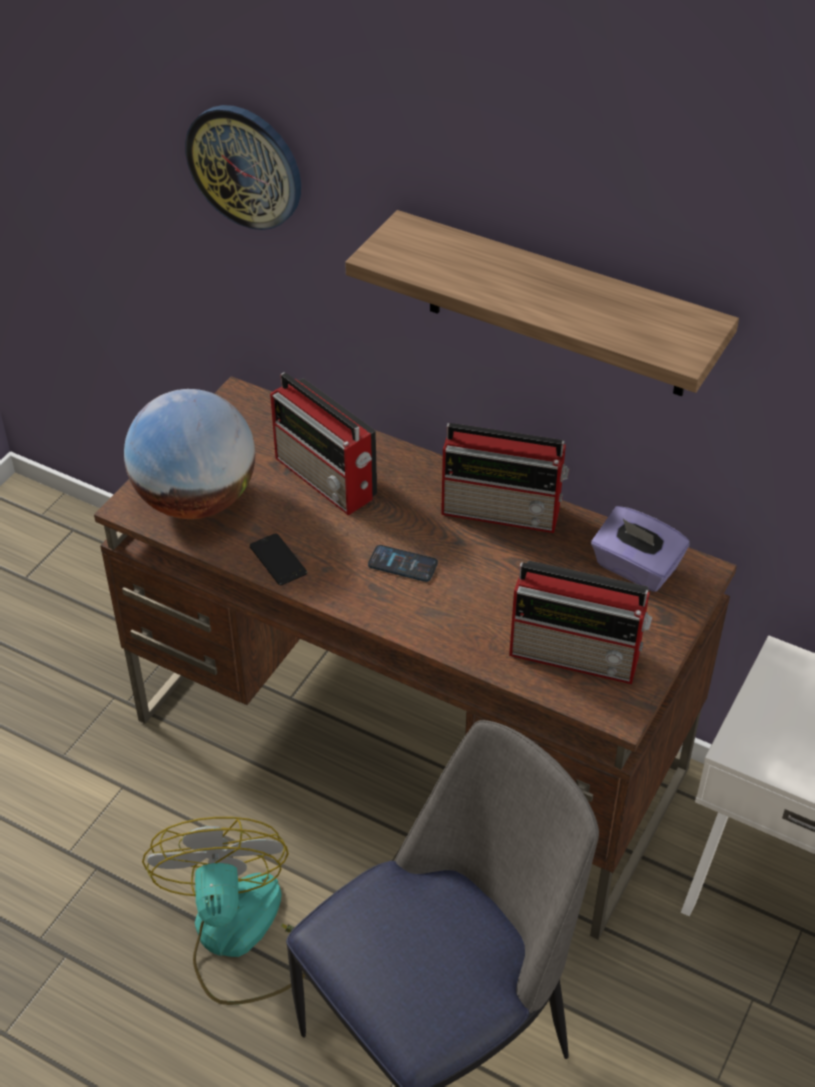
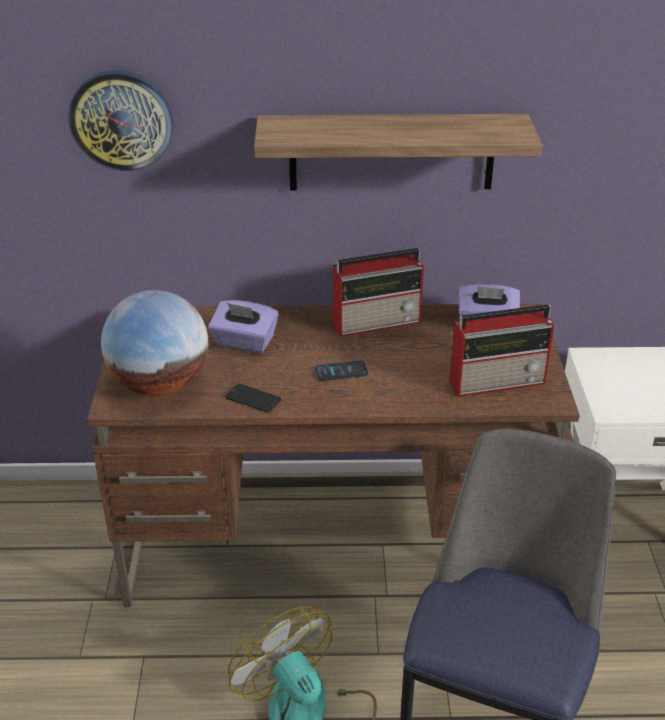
camera: 30 degrees left, 10 degrees down
(327, 479) = (244, 342): radio -> purple tissue box

